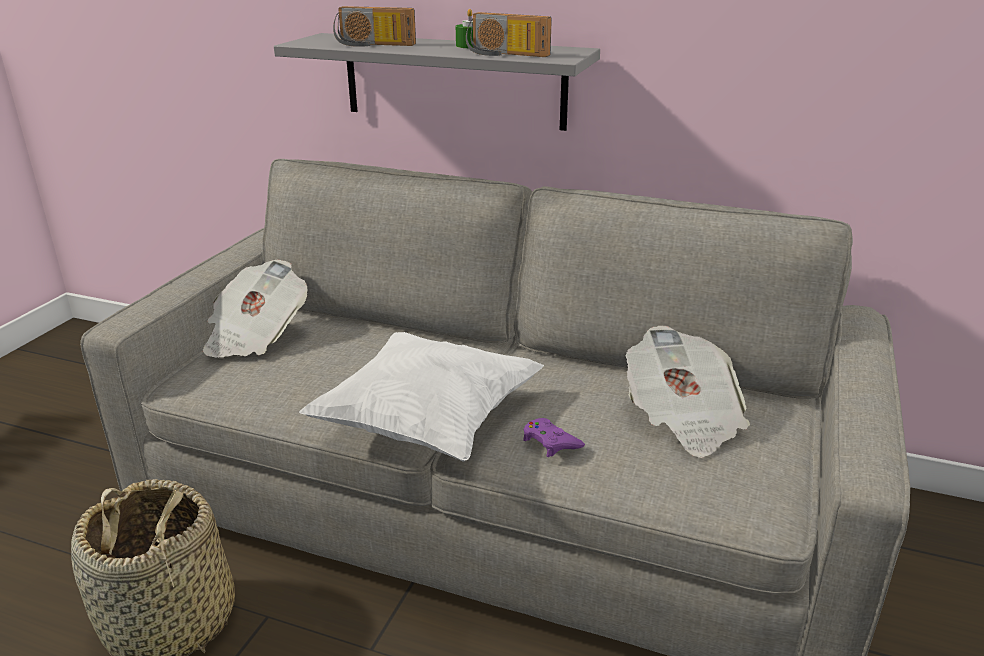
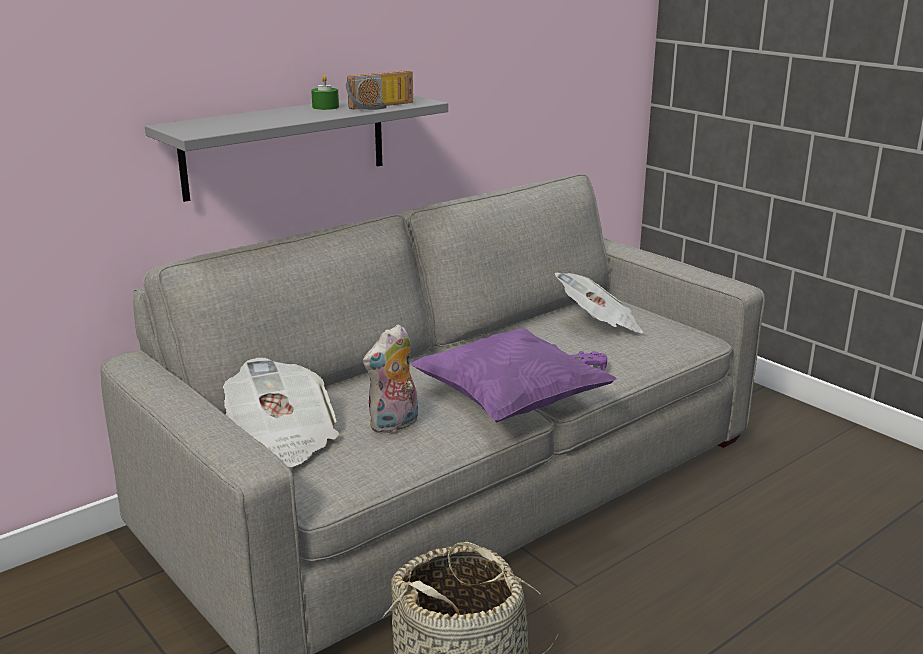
camera: 60 degrees left, 5 degrees down
(310, 374) = (394, 425): none -> plush toy
(373, 45) = (261, 121): radio -> none
(428, 423) = (510, 402): white pillow -> purple pillow

